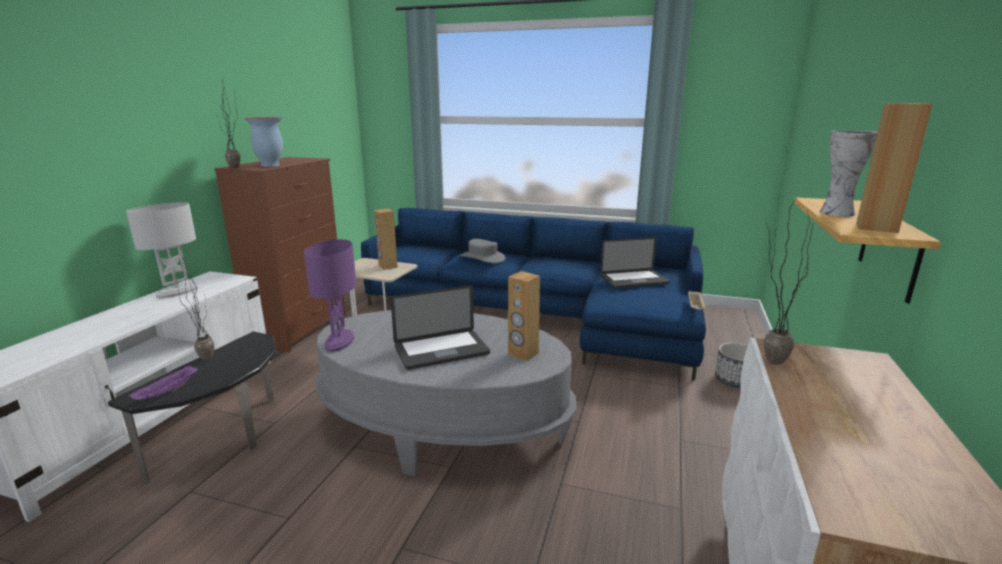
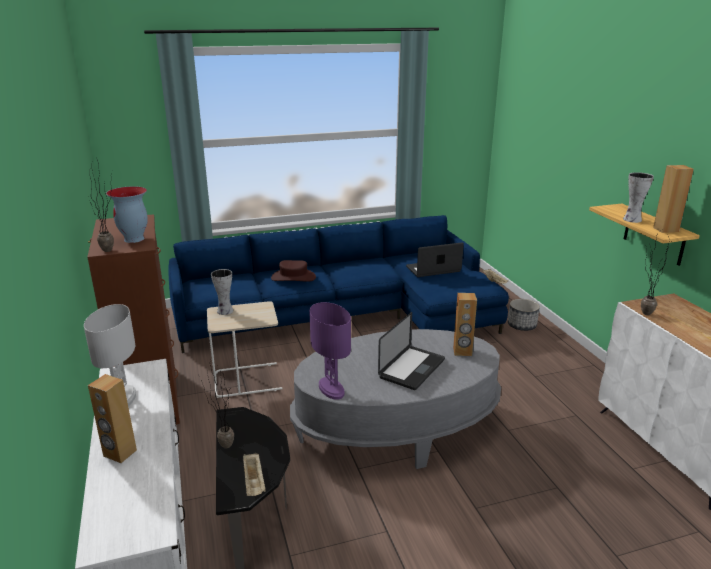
camera: 35 degrees left, 5 degrees up
(168, 392) = (254, 482): purple tray -> beige tray
(369, 262) = (224, 311): none -> vase
(387, 266) = (249, 310): brown speaker -> brown speaker (119, 453)
(482, 257) = (293, 277): grey hat -> brown hat
(634, 280) = (433, 269): laptop -> laptop turned 150 degrees counterclockwise

